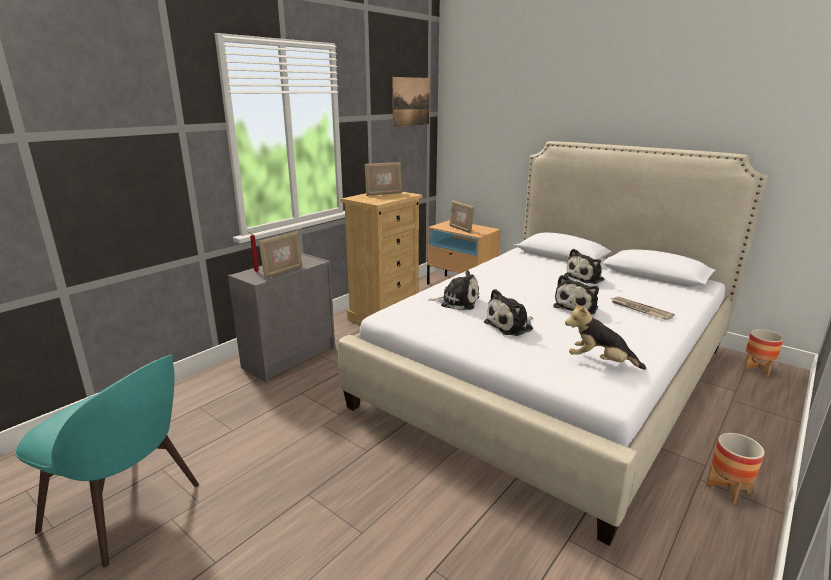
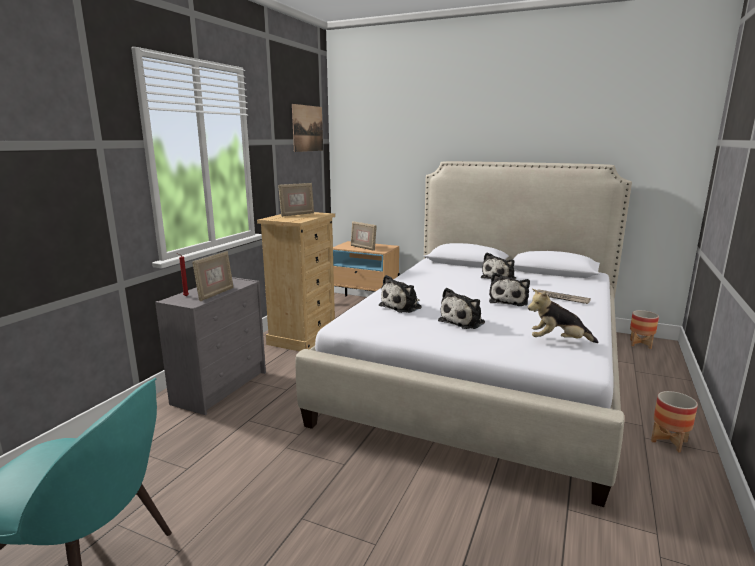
camera: 15 degrees left, 5 degrees down
(457, 302) = (402, 306): plush toy -> plush toy turned 135 degrees clockwise

